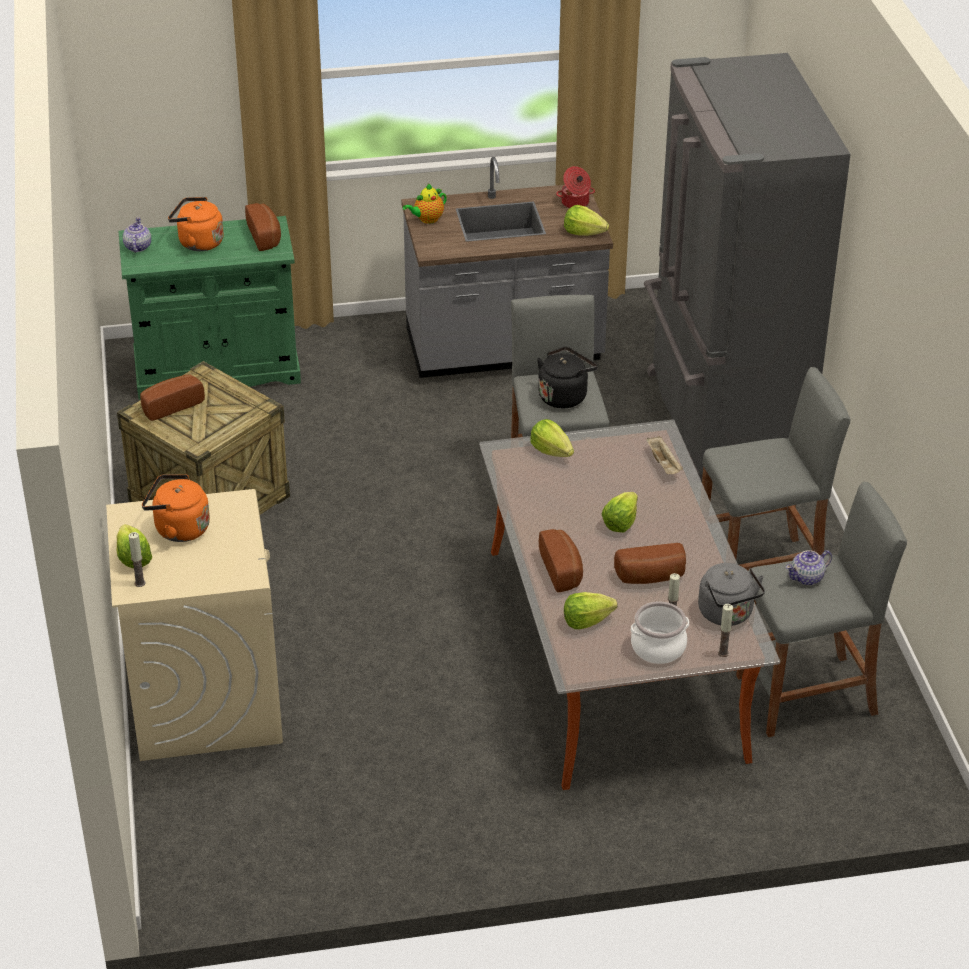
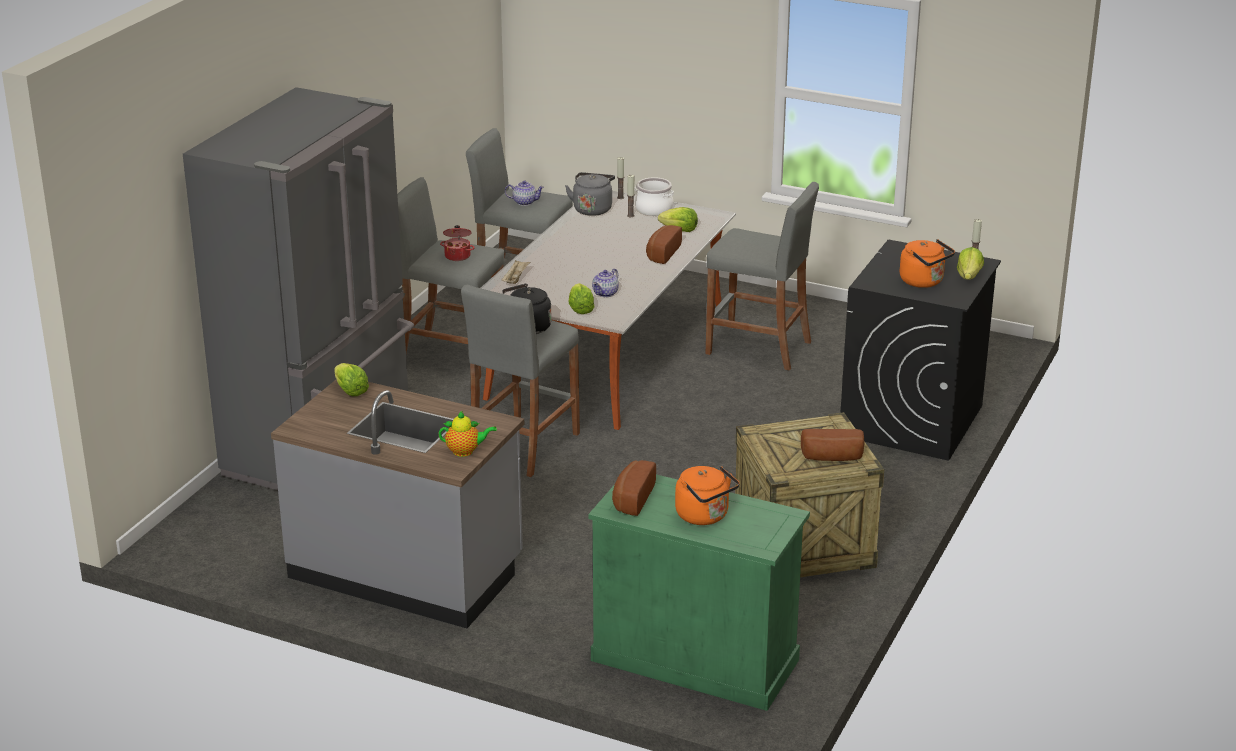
camera: 145 degrees left, 10 degrees down
(137, 247) = (770, 534): teapot -> teapot (606, 293)
(205, 698) = (912, 421): beige washing machine -> black washing machine
(460, 740) = (759, 348): none -> grey stool
(575, 203) = (314, 418): cooking pot -> cooking pot (458, 256)
(620, 522) = (591, 262): lettuce -> none
(651, 577) = (612, 235): bread -> none

